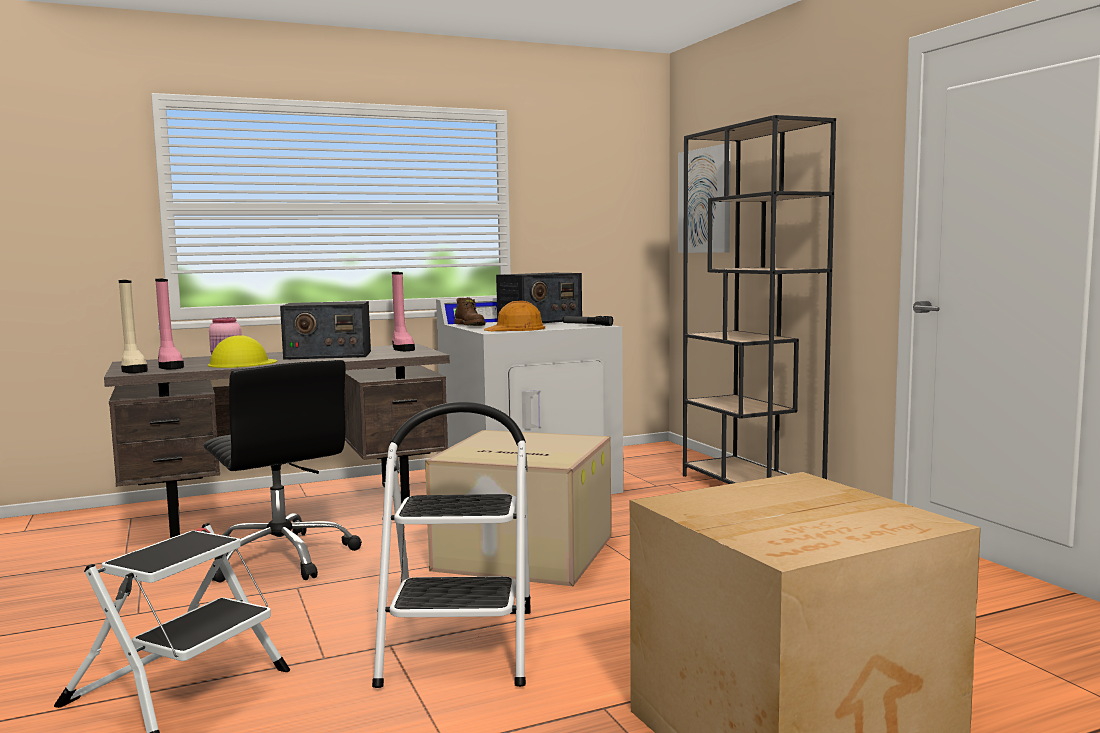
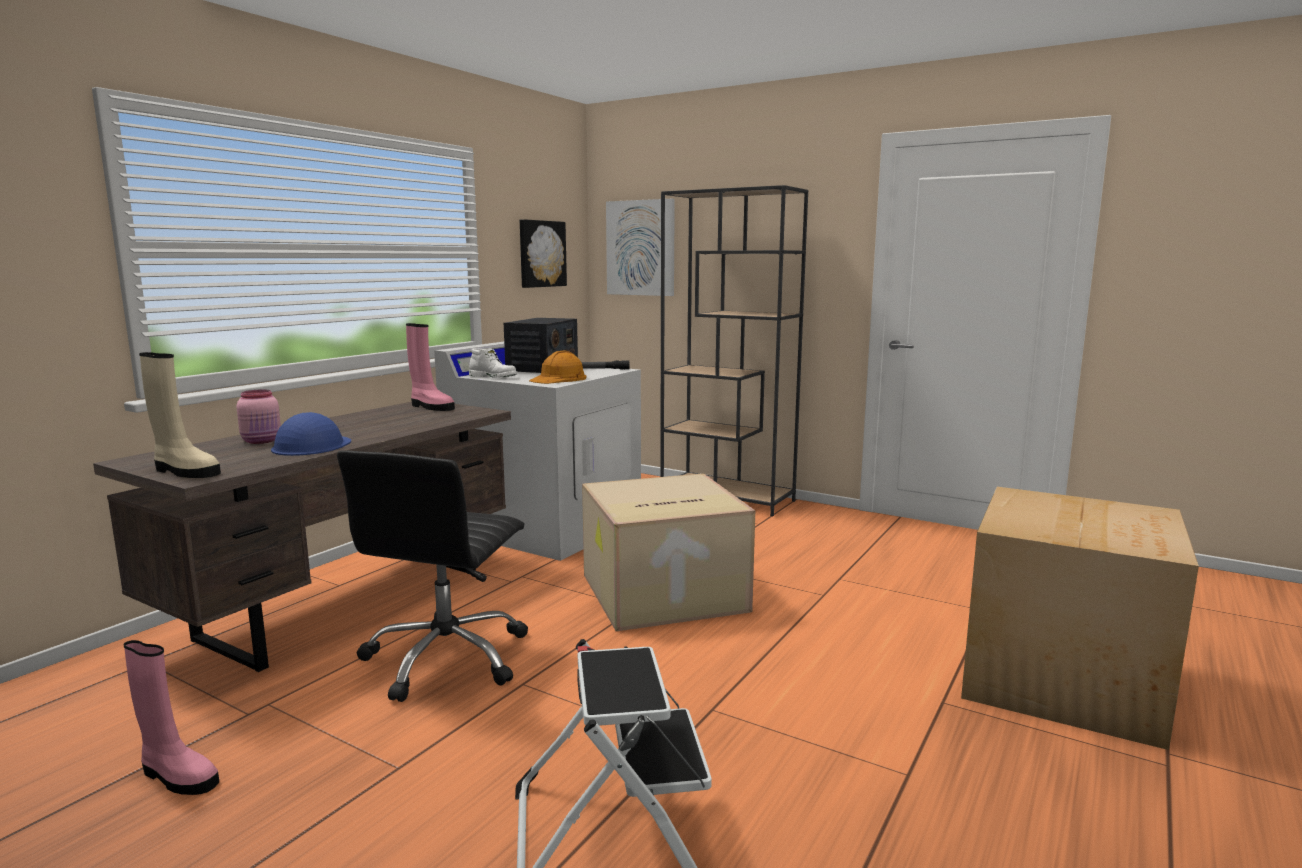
camera: 35 degrees left, 5 degrees up
(169, 366) = (219, 460): pink boot -> pink boot (177, 777)
(242, 363) = (311, 446): yellow hard hat -> blue hard hat
(282, 558) = (446, 658): black office chair -> black office chair turned 90 degrees clockwise
(327, 355) = (377, 423): radio -> none
(461, 644) = (764, 688): step ladder -> none
(470, 325) = (494, 377): brown boot -> white boot
(596, 210) = (541, 254): none -> picture

